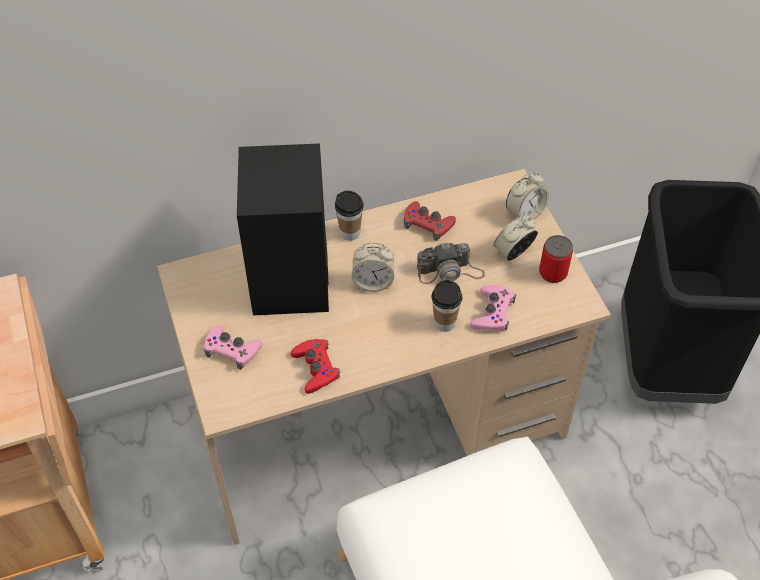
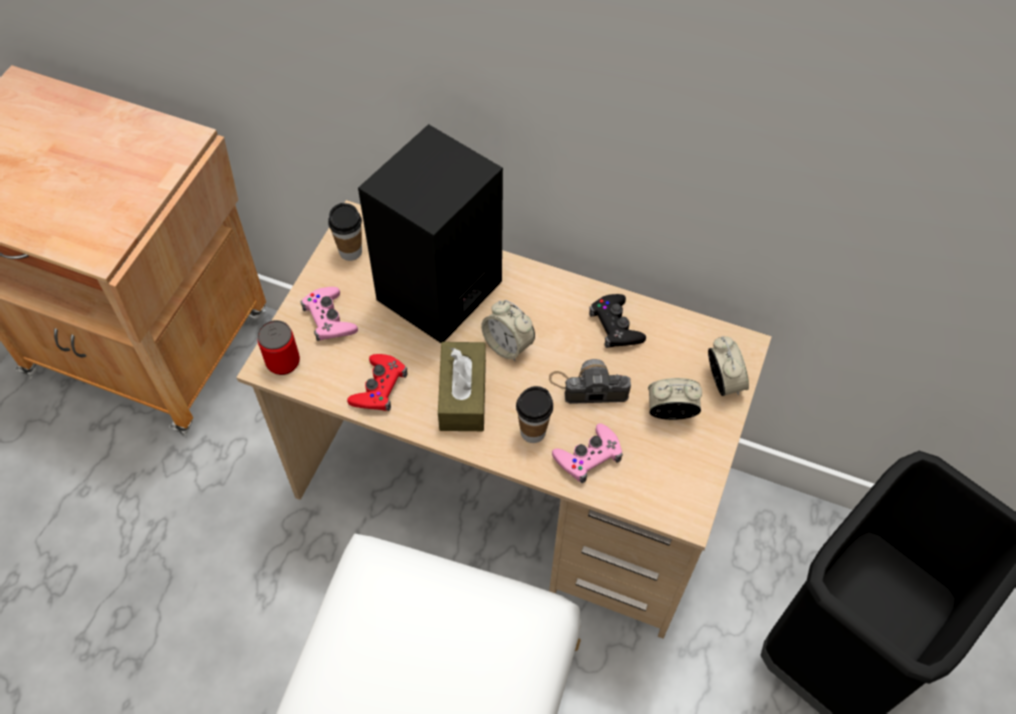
camera: 40 degrees right, 5 degrees up
(350, 233) = (535, 284): cup -> cup (350, 251)
(377, 333) = (462, 395): none -> brown tissue box
(428, 224) = (615, 326): red game controller -> black game controller
(450, 271) = (589, 386): camera -> camera turned 150 degrees clockwise
(524, 213) = (723, 382): alarm clock -> alarm clock turned 105 degrees counterclockwise
(553, 273) = (689, 461): can -> can (283, 362)

